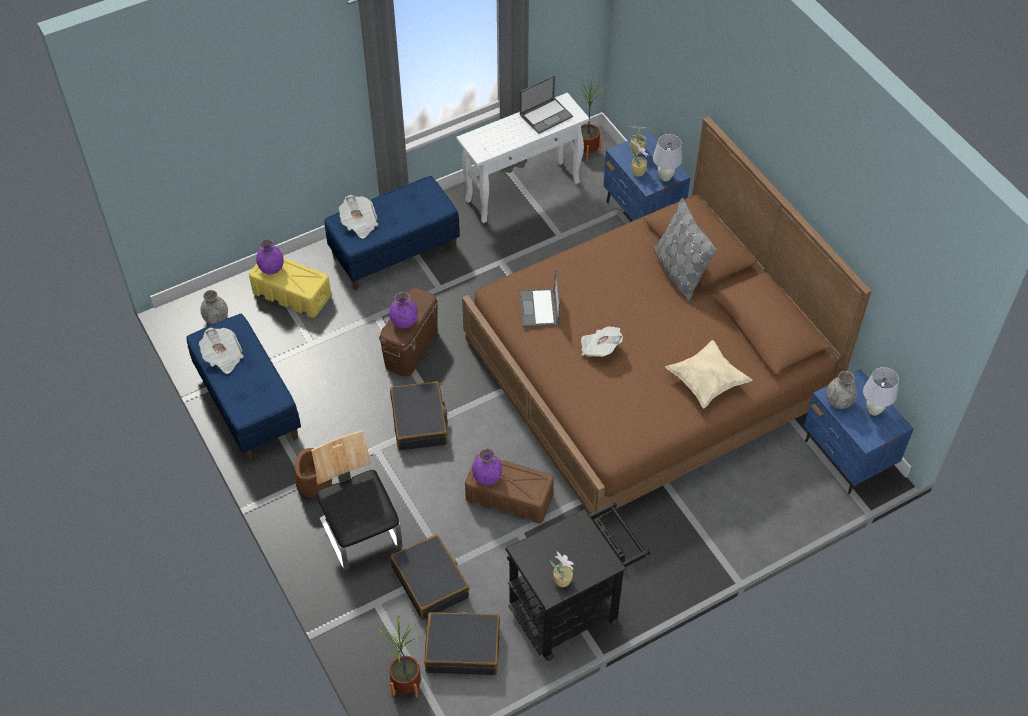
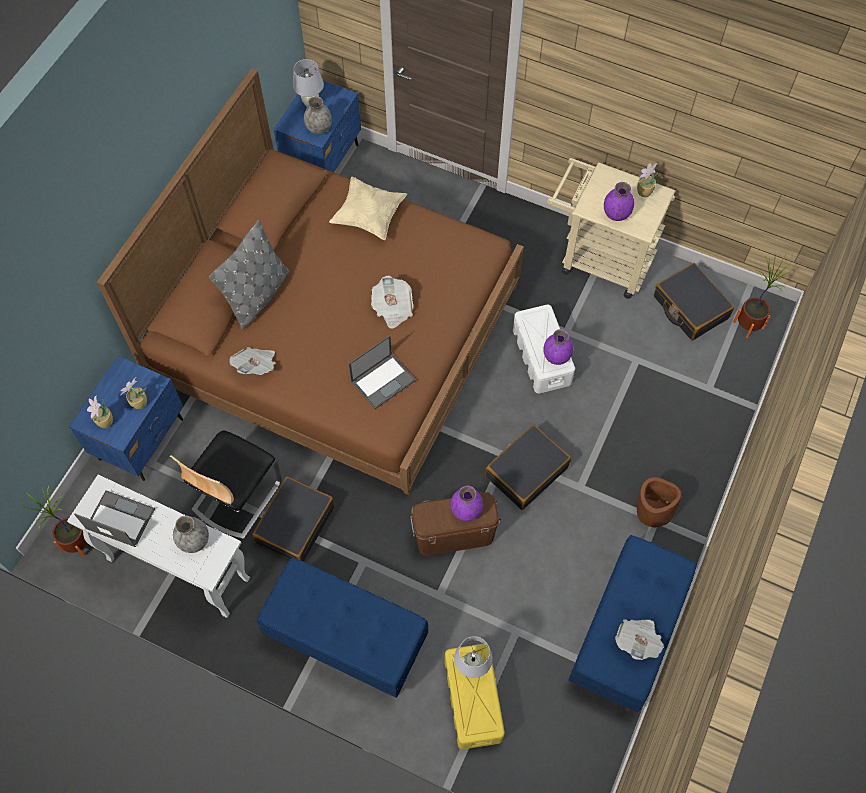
camera: 125 degrees left, 10 degrees up
(216, 319) = (559, 753): grey vase -> grey vase (194, 541)
(271, 268) = (479, 715): purple vase -> purple vase (616, 214)
(359, 223) = (377, 641): newspaper -> newspaper (256, 366)
(361, 533) = (664, 440): chair -> chair (236, 496)
(431, 582) = (660, 362): black suitcase -> black suitcase (295, 524)
(508, 497) = (541, 357): brown storage box -> white storage box
(572, 609) = (598, 259): black cart -> beige cart
(665, 177) = (131, 376): white table lamp -> white table lamp (472, 667)

